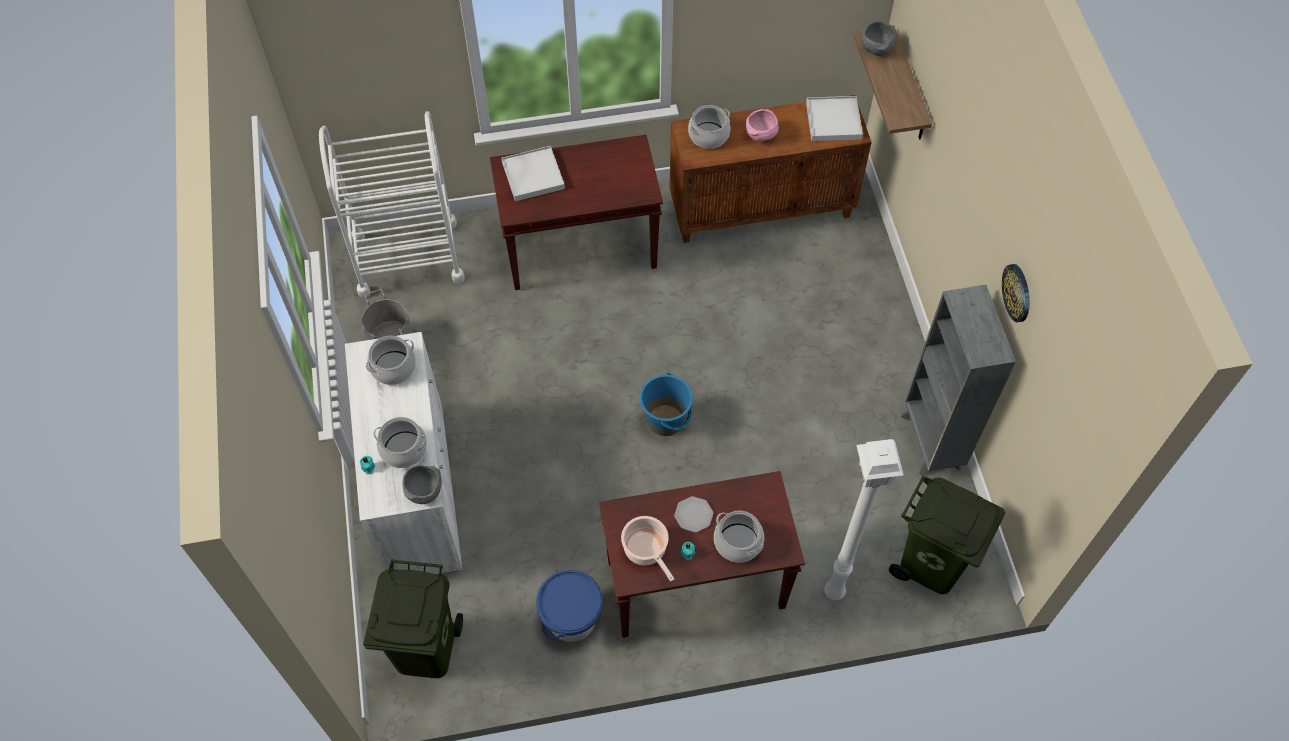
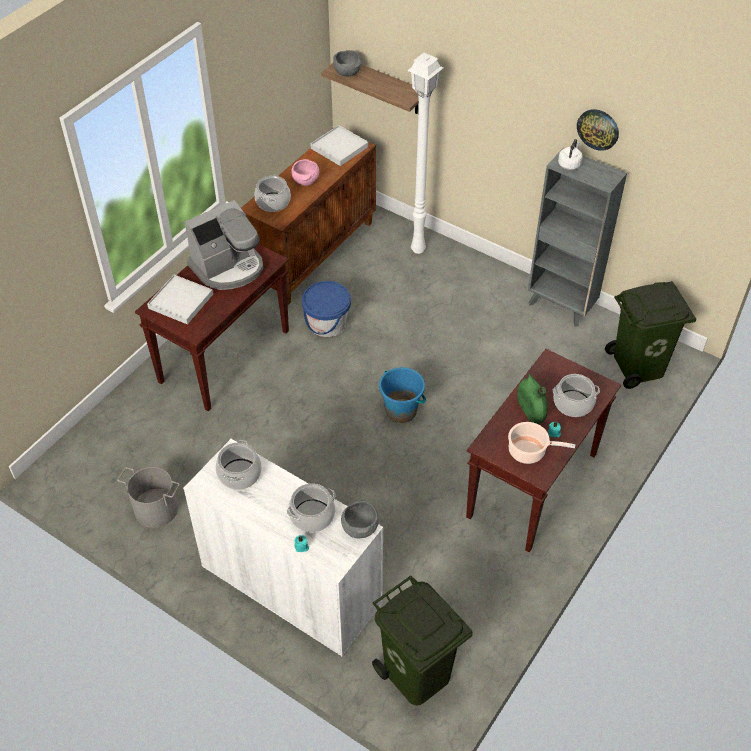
camera: 45 degrees left, 10 degrees down
(408, 257) = (102, 449): white cart -> none
(571, 618) = (485, 569): blue bucket -> blue bucket (327, 324)
(604, 172) = (228, 267): none -> coffee machine
(694, 515) = (530, 410): plate -> green vase
(836, 593) = (611, 423): white floor lamp -> white floor lamp (419, 249)
(968, 307) = (569, 164): none -> white kettle

